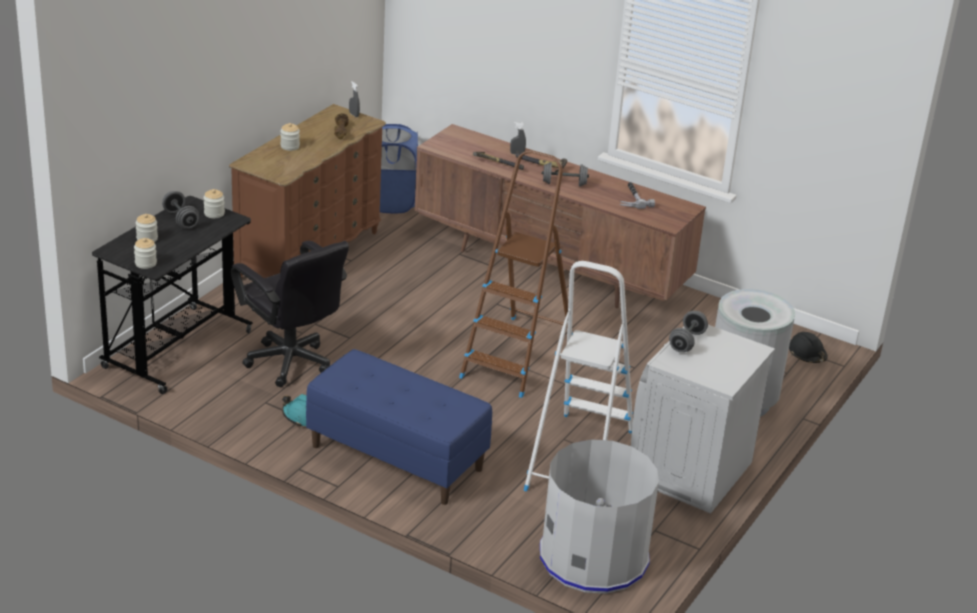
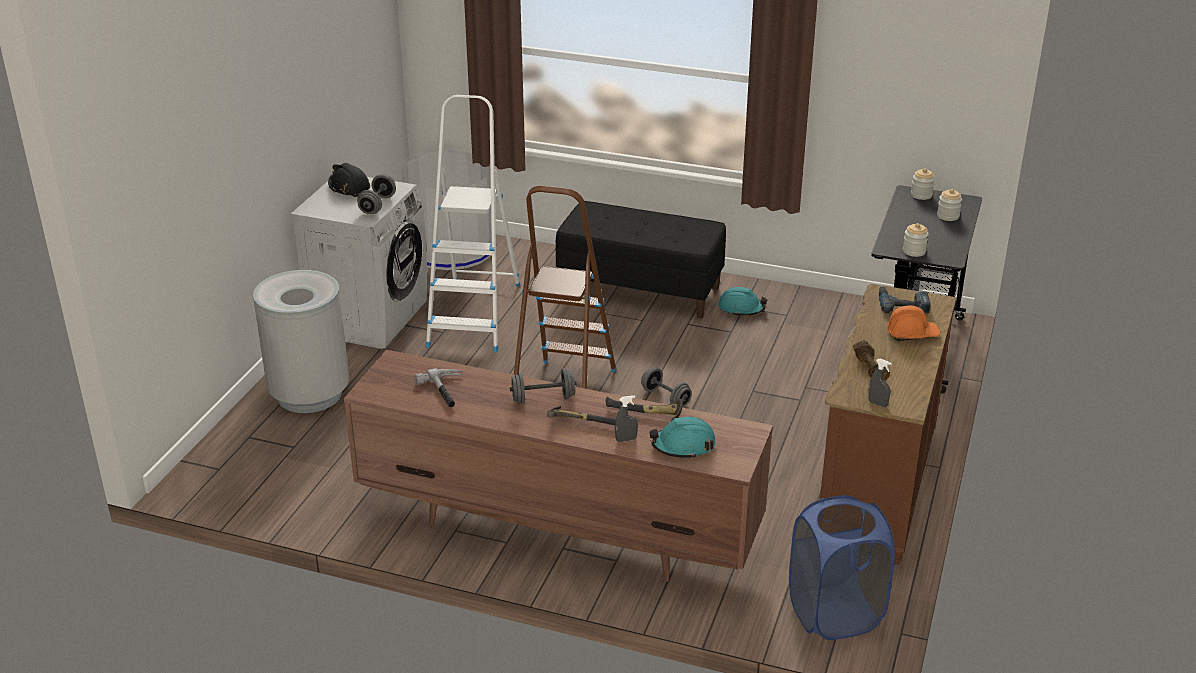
camera: 170 degrees right, 0 degrees up
(181, 220) = (939, 239): grey dumbbell -> grey dumbbell (665, 398)
(275, 165) = (902, 304): none -> power drill
(290, 146) = (912, 334): jar -> orange hard hat
(292, 365) = (789, 352): black office chair -> none
(395, 458) = (641, 290): blue bench -> black bench
(482, 145) = (683, 446): none -> turquoise hard hat
(807, 354) = (216, 466): black hard hat -> black hard hat (349, 187)

